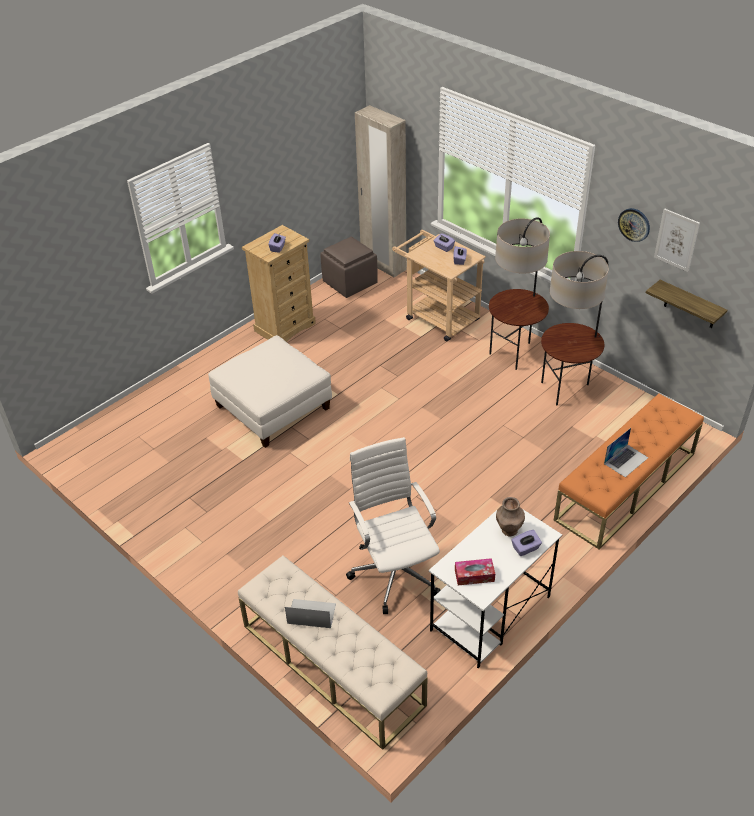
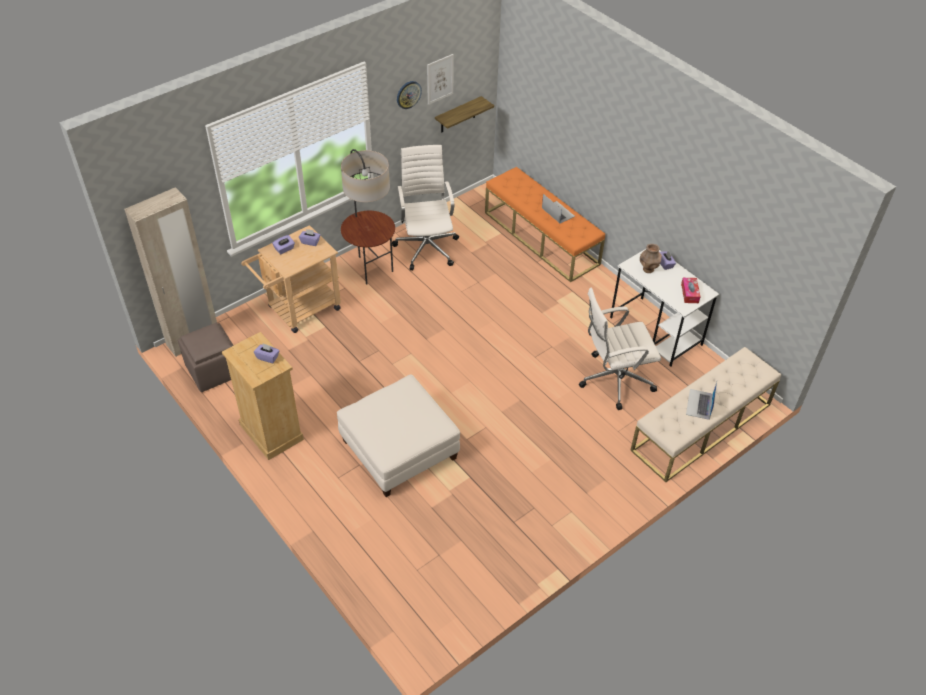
camera: 85 degrees left, 5 degrees up
(566, 389) = (427, 247): floor lamp -> white office chair

